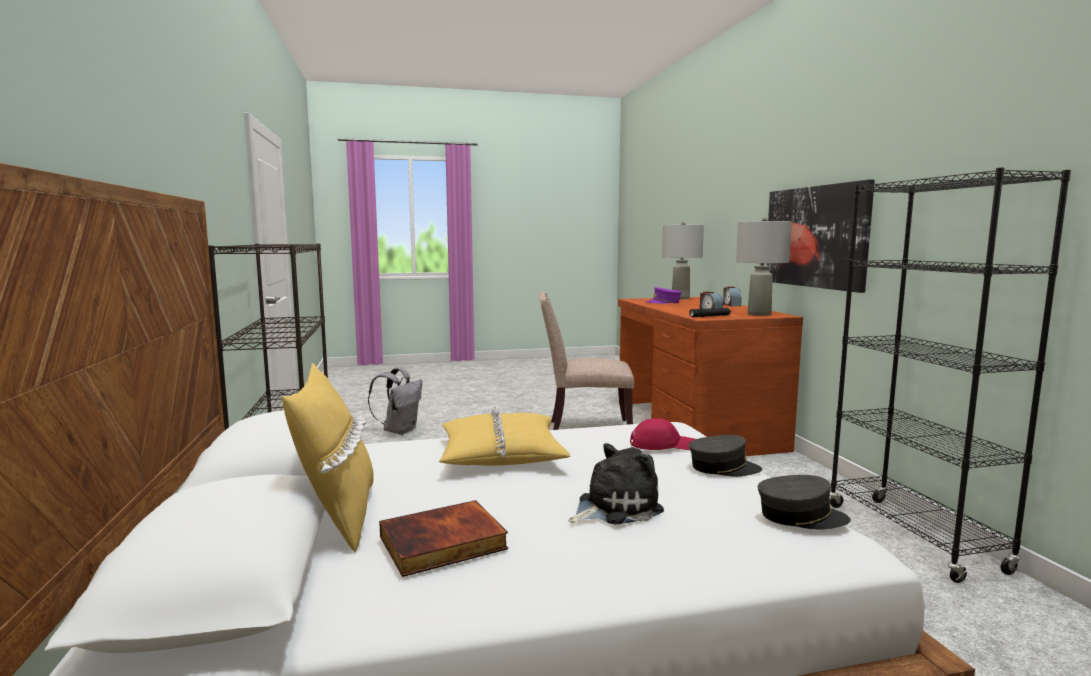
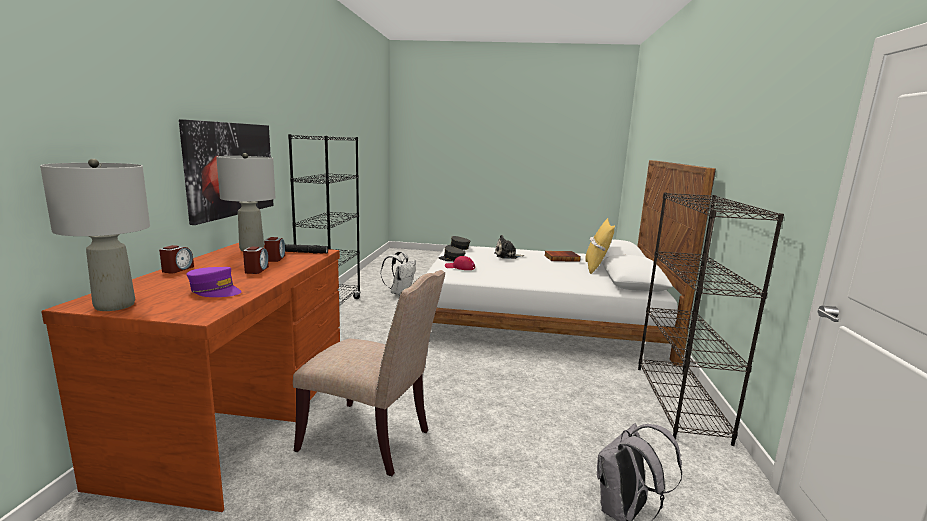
camera: 160 degrees left, 5 degrees up
(501, 454) = (535, 275): yellow pillow -> none
(687, 308) = (256, 270): none -> alarm clock
(939, 642) = (400, 293): none -> white backpack

